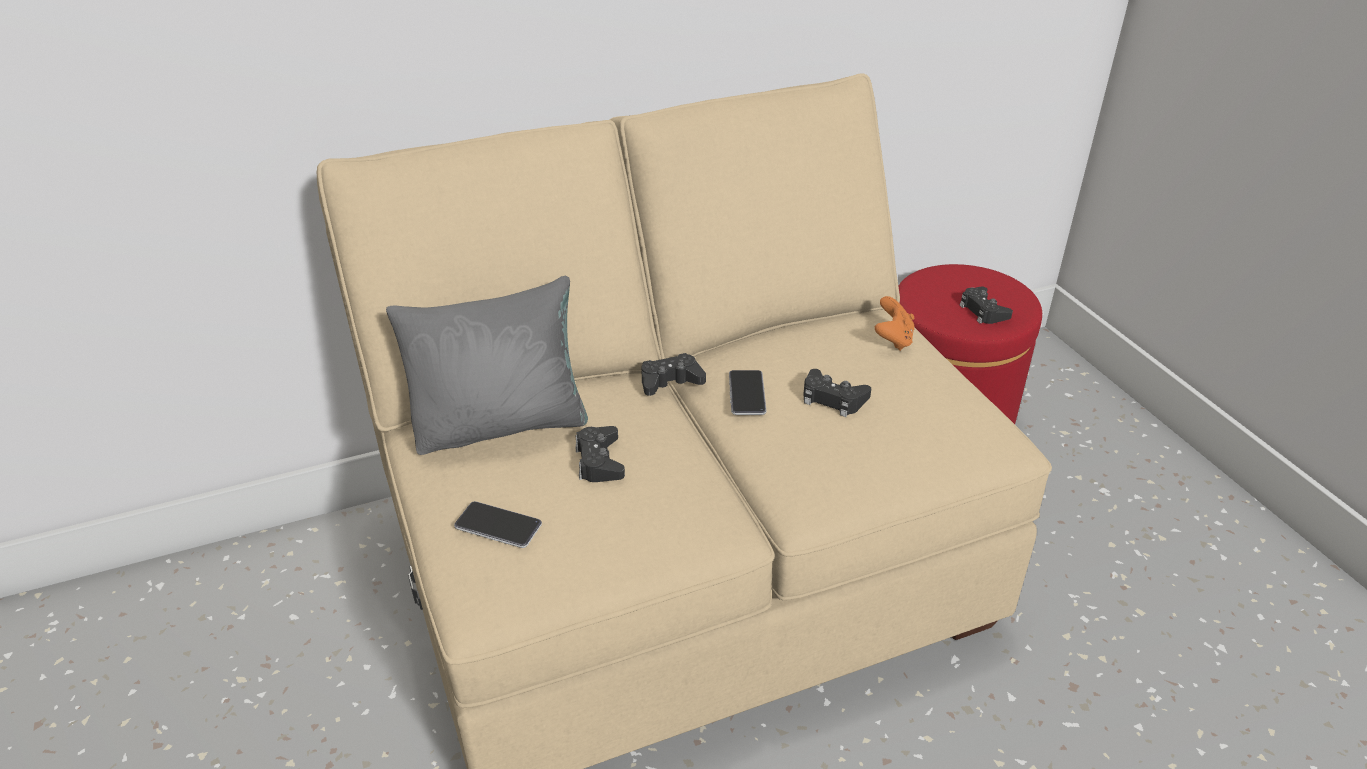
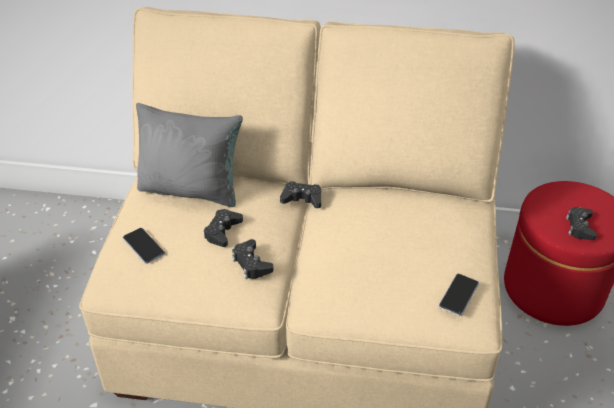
camera: 30 degrees right, 5 degrees up
(747, 393) = (337, 224): phone -> phone (458, 295)
(833, 399) = (384, 248): black game controller -> black game controller (251, 264)
(893, 339) = (460, 224): orange game controller -> none

